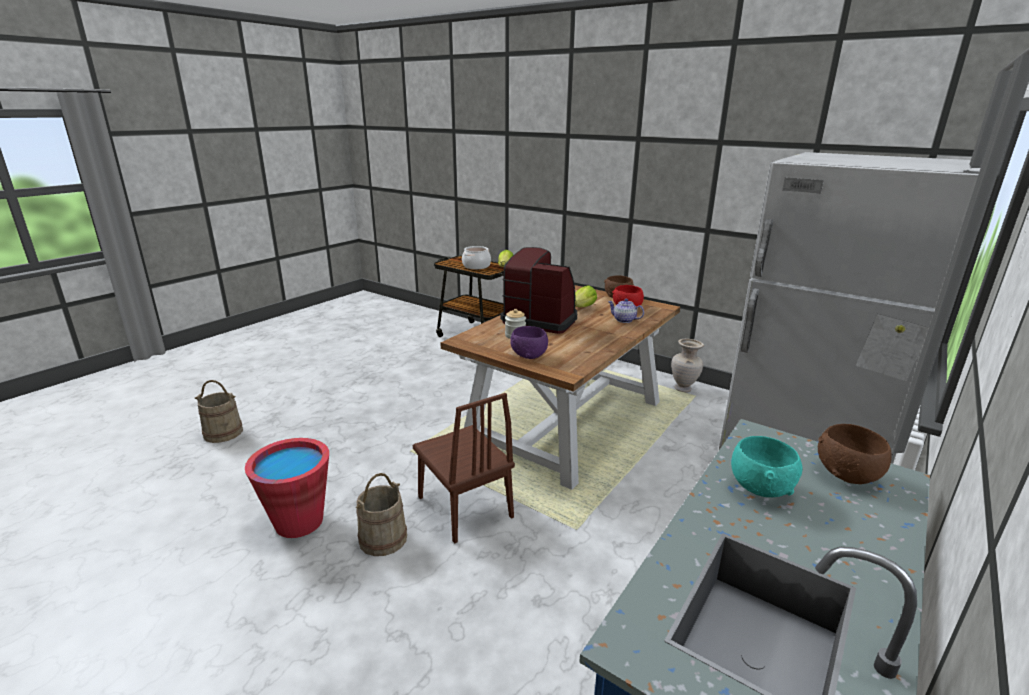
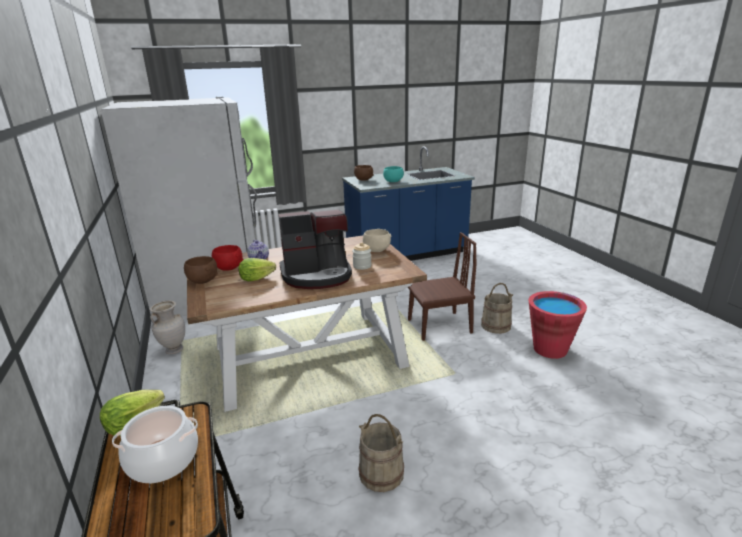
camera: 145 degrees left, 0 degrees up
(223, 432) = (664, 473): beige bucket -> beige bucket (381, 473)
(464, 506) = (439, 326): brown chair -> brown chair turned 75 degrees clockwise
(529, 355) = (376, 250): purple bowl -> beige bowl
(540, 319) = (317, 275): coffee machine -> coffee machine turned 75 degrees counterclockwise

